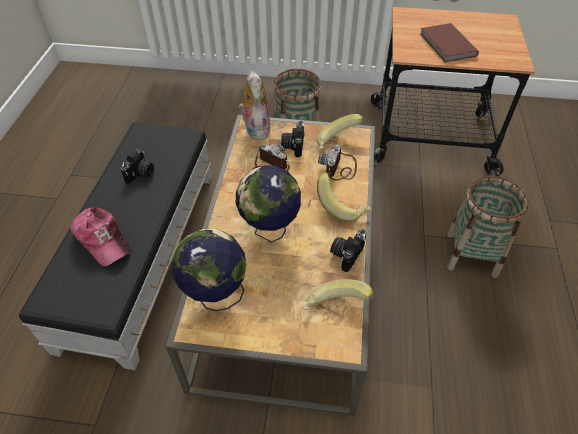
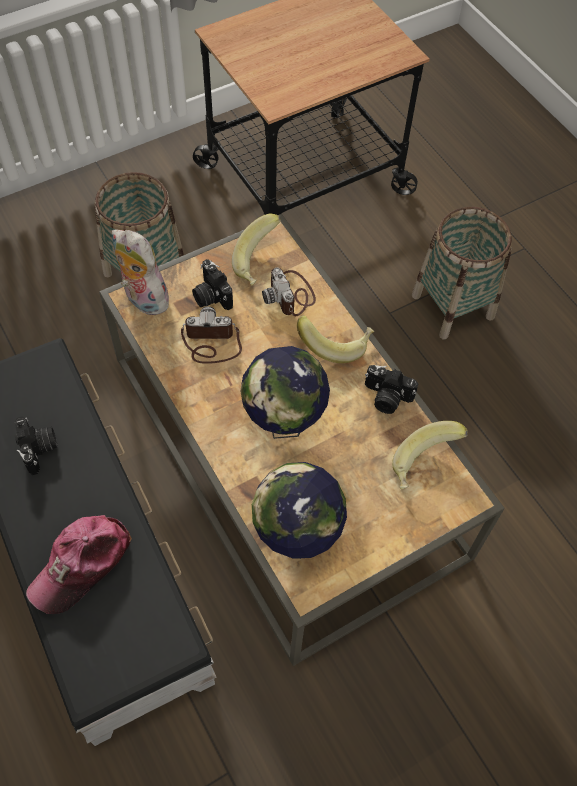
camera: 40 degrees left, 10 degrees up
(102, 239) = (82, 565): cap -> cap turned 120 degrees clockwise
(346, 254) = (386, 398): camera -> camera turned 60 degrees counterclockwise
(446, 45) = (309, 64): brown book -> none

